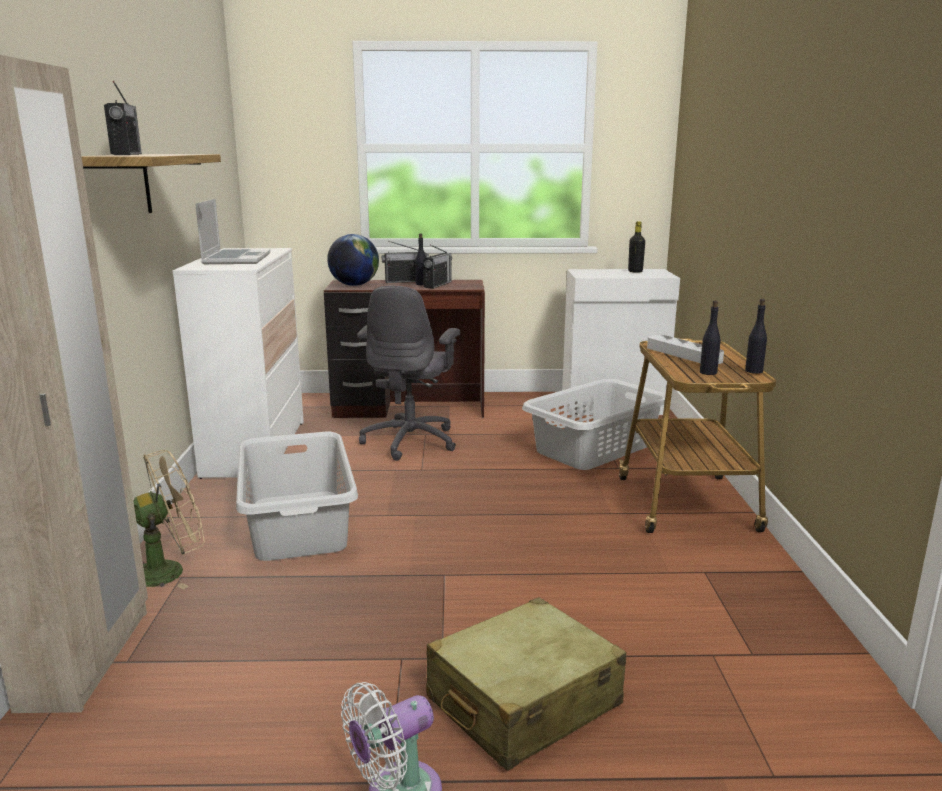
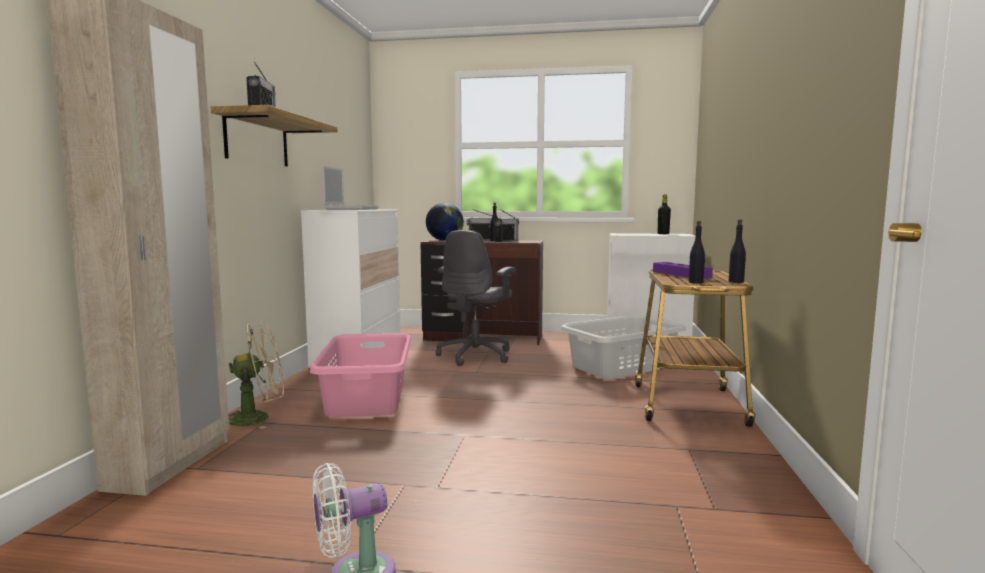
camera: 10 degrees right, 10 degrees down
(299, 523) = (367, 397): grey laundry basket -> pink laundry basket
(523, 702) = (491, 523): beige suitcase -> none
(683, 354) = (681, 274): grey tray -> purple tray

